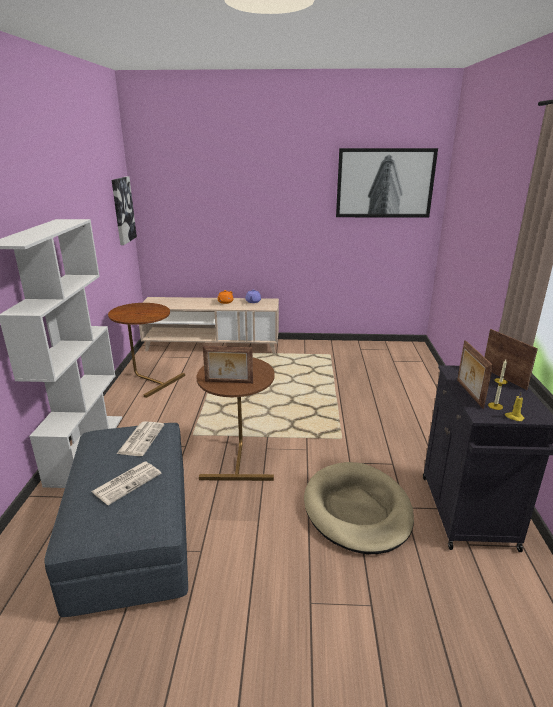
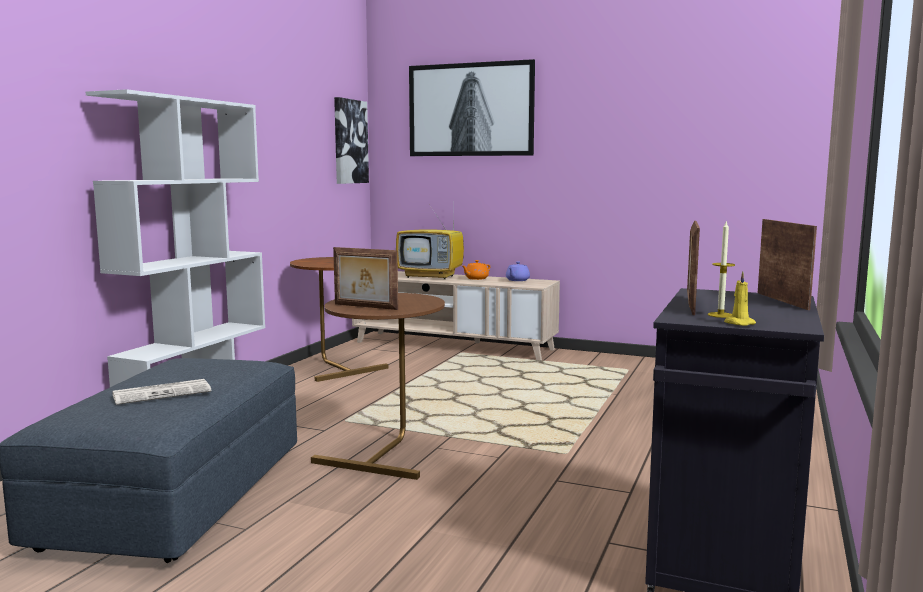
camera: 20 degrees right, 15 degrees down
(141, 438) = (225, 366): newspaper -> none
(193, 302) = (432, 276): none -> television
(357, 510) = (521, 531): beige dog bed -> none
(385, 183) = (728, 100): picture -> picture (471, 110)

